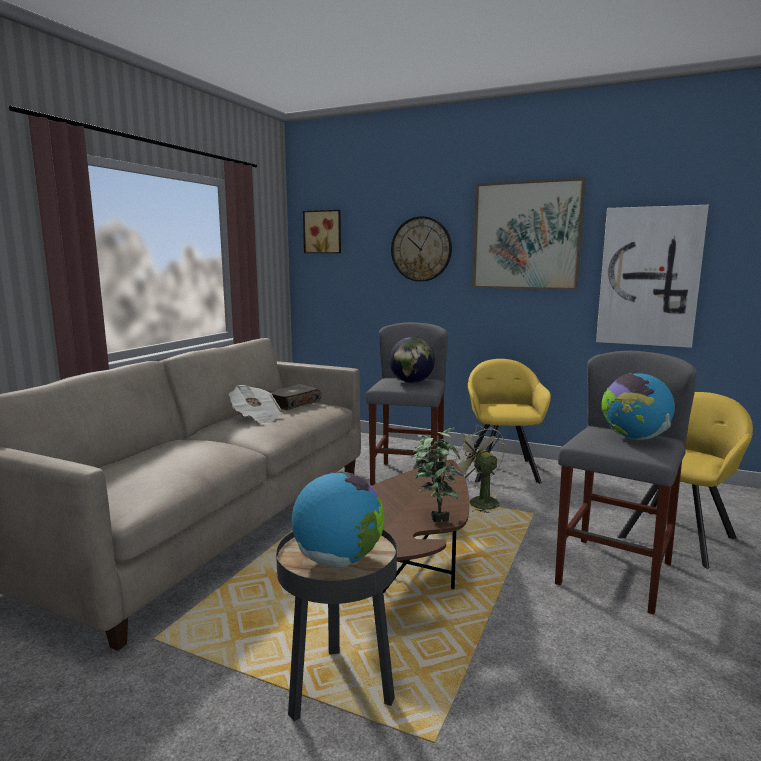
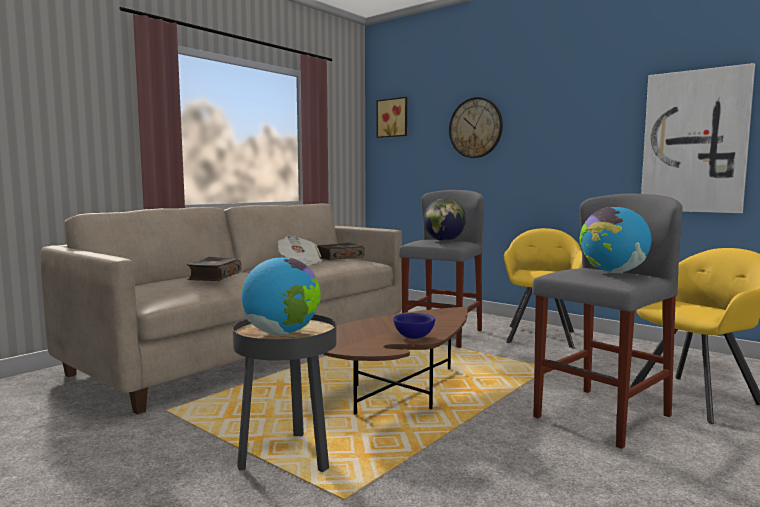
camera: 15 degrees right, 5 degrees down
(176, 456) = (214, 277): none -> book
(435, 517) = (414, 337): potted plant -> blue bowl
(478, 502) = (499, 356): green fan -> none
(526, 236) = (571, 108): picture -> none

